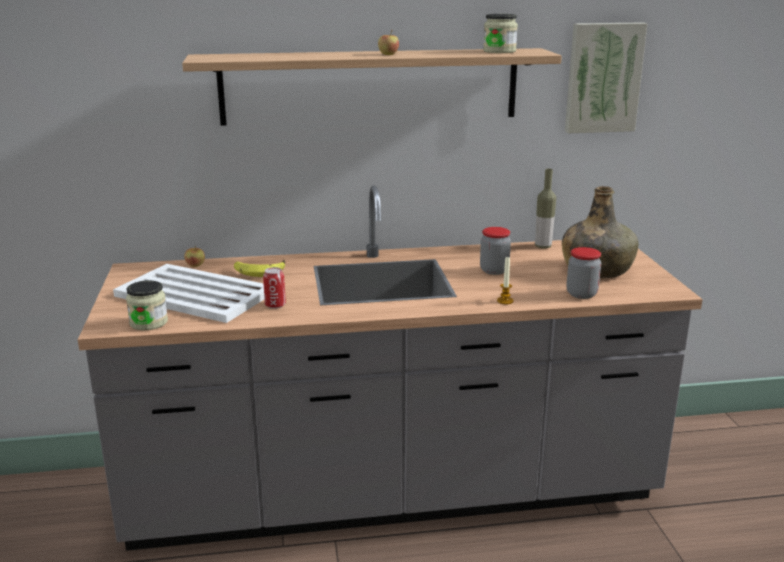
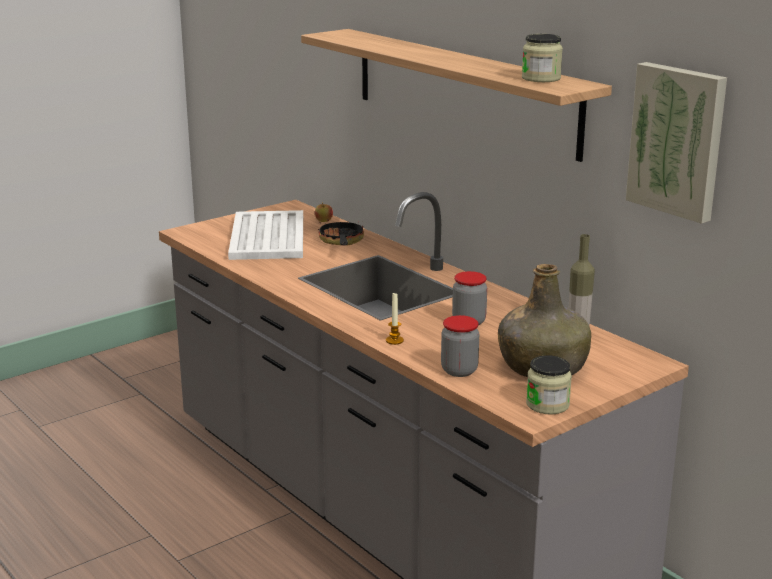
camera: 60 degrees right, 0 degrees up
(149, 323) = (203, 239): jar -> jar (547, 404)
(260, 271) = (341, 242): banana -> frying pan
(275, 305) = (278, 264): can -> none
(388, 54) = (442, 59): apple -> none

